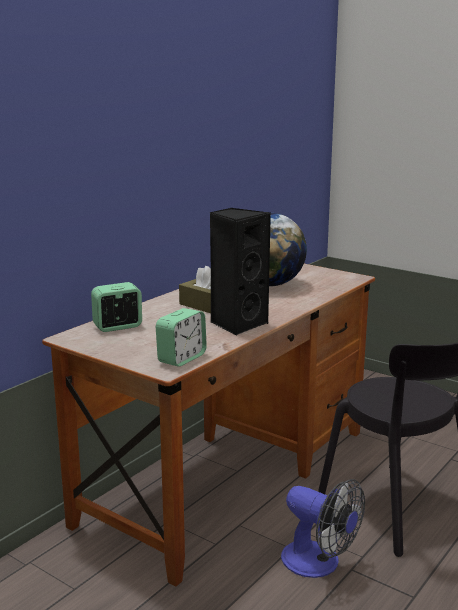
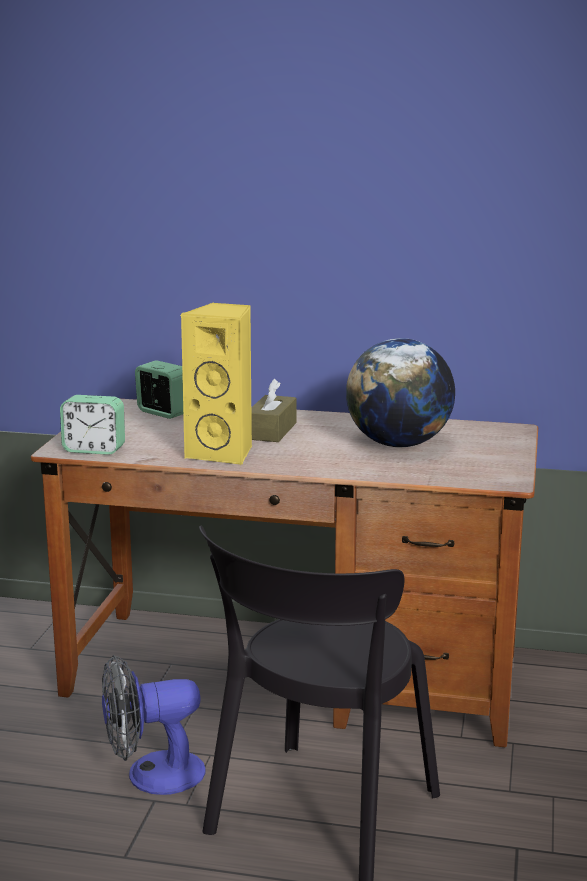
camera: 65 degrees right, 0 degrees up
(237, 324) = (223, 453): black speaker -> yellow speaker
(319, 563) = (152, 775): fan -> fan turned 60 degrees clockwise

